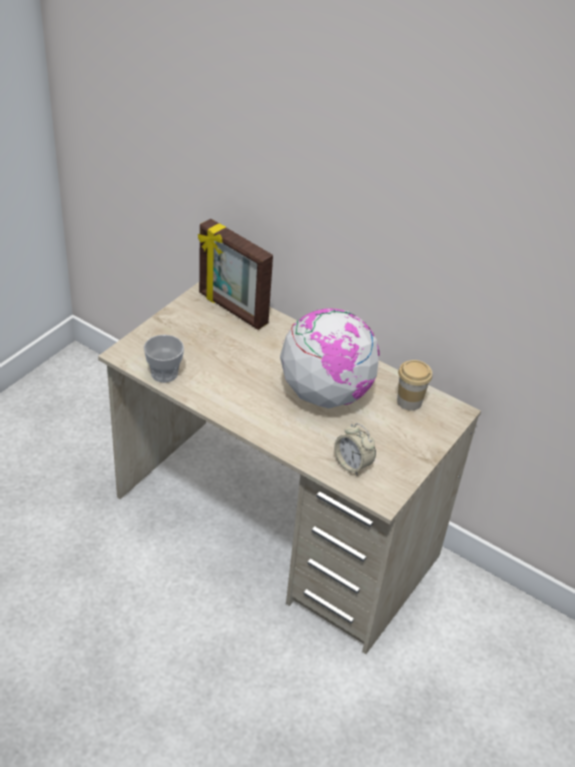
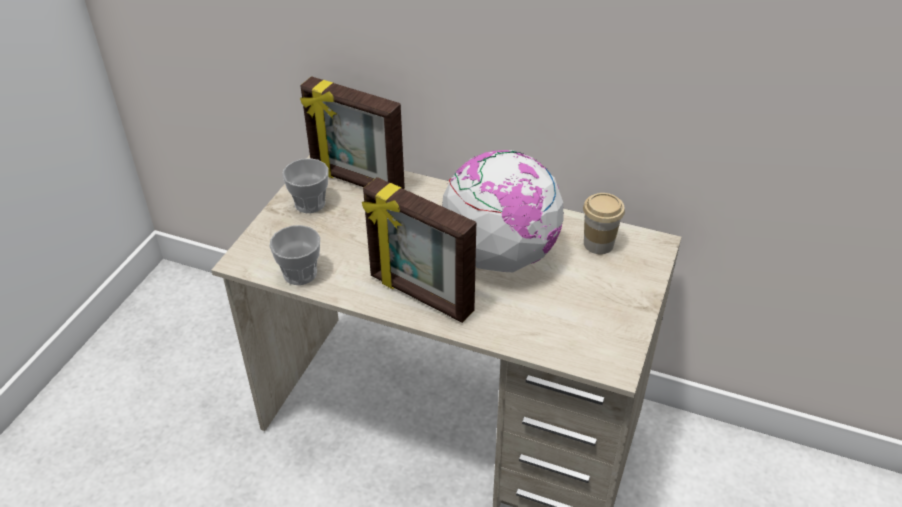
camera: 10 degrees left, 0 degrees up
(189, 320) = (310, 203): none -> cup
(251, 410) = (420, 295): none -> picture frame
(352, 464) = (563, 334): alarm clock -> none

